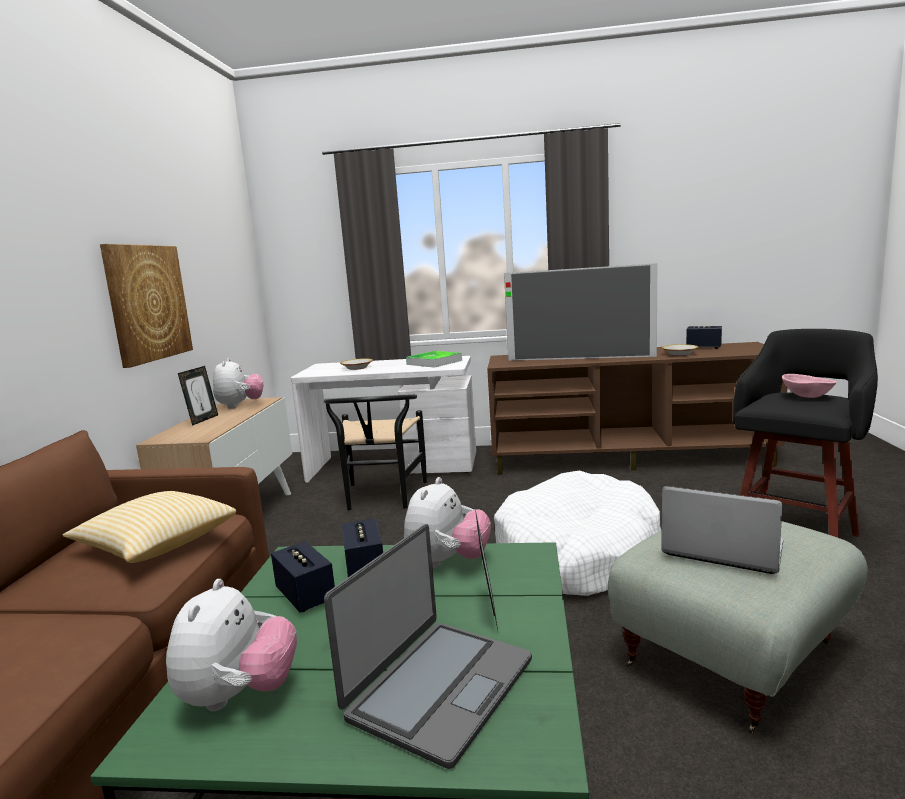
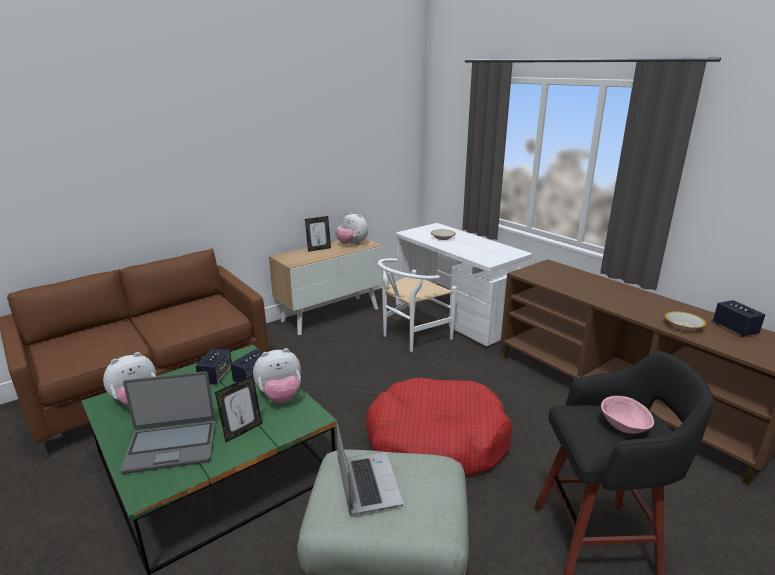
camera: 45 degrees right, 10 degrees up
(148, 303) = (296, 173): picture -> none
(157, 544) = (197, 320): pillow -> none
(240, 406) = (352, 244): plush toy -> plush toy turned 90 degrees clockwise
(381, 498) = (411, 337): black chair -> white chair
(434, 362) = (492, 251): tray -> none
(577, 554) = (436, 441): white dog bed -> red dog bed
(580, 358) = (592, 292): television -> none

